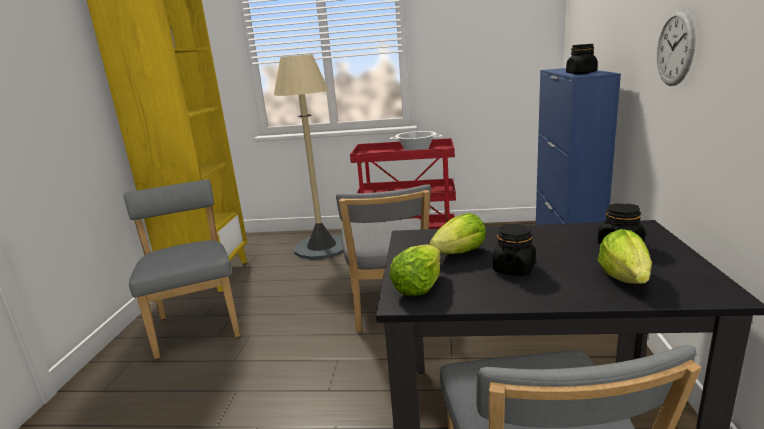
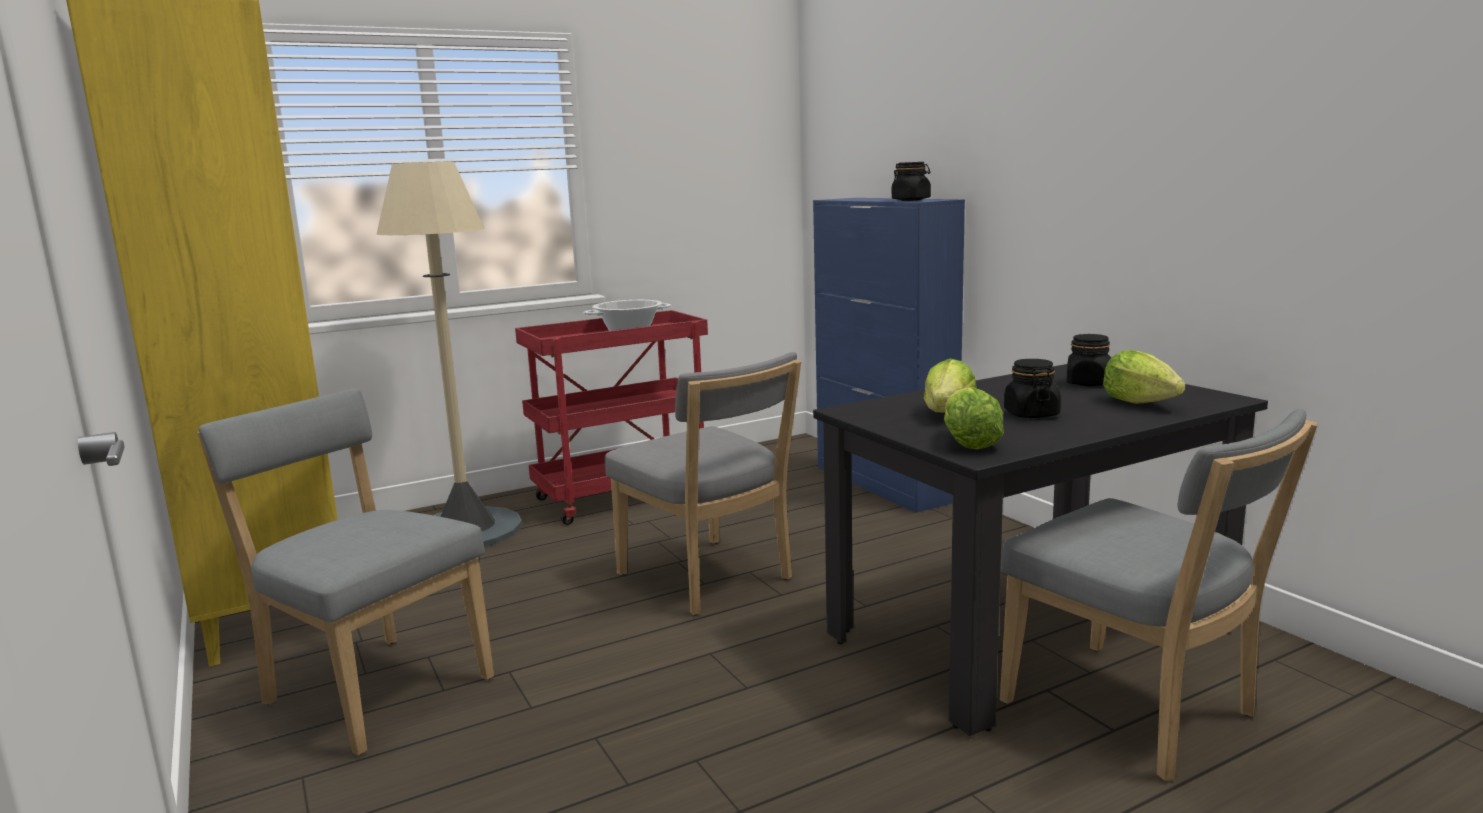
camera: 35 degrees left, 5 degrees down
(675, 48) = (1058, 166): wall clock -> none

